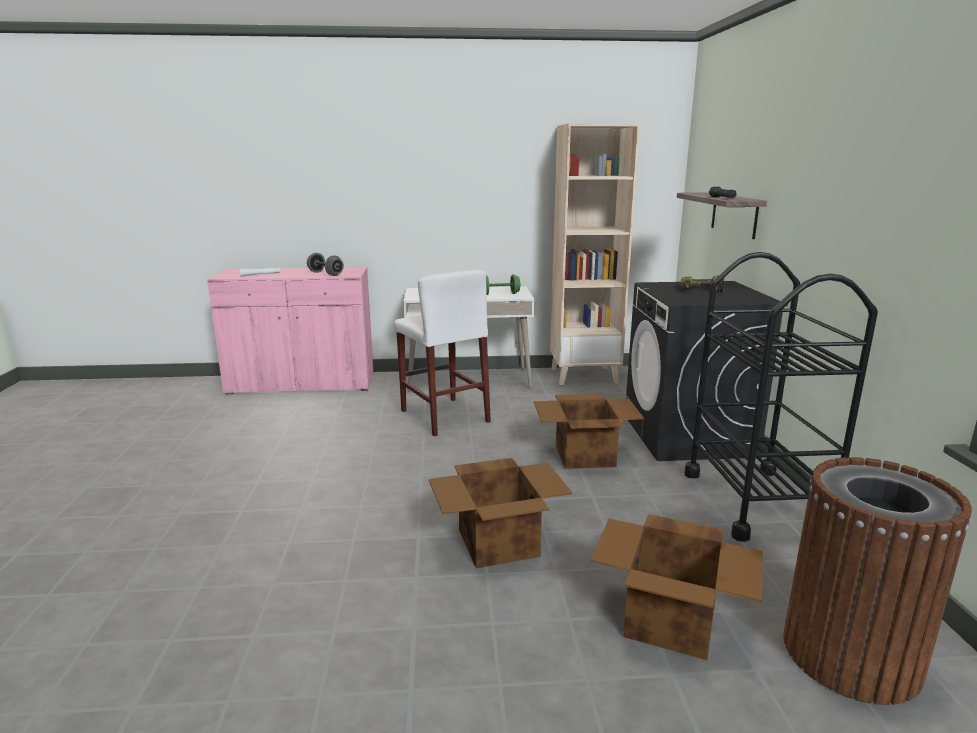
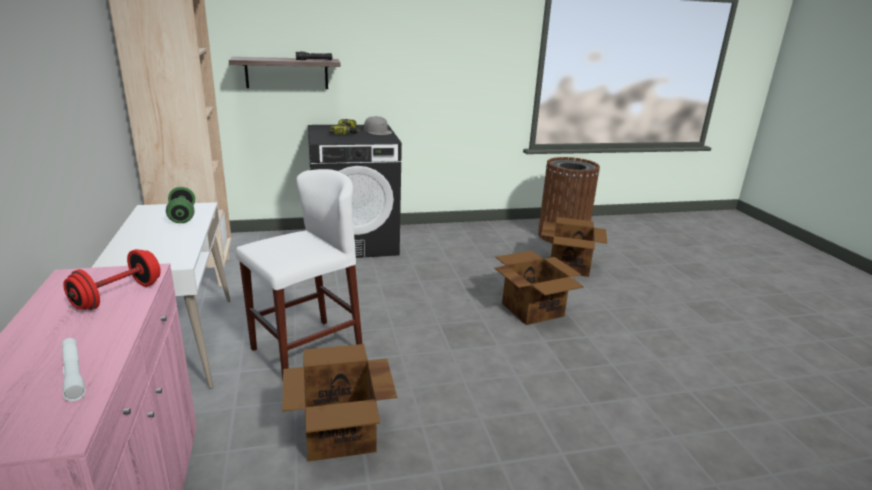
camera: 100 degrees left, 5 degrees up
(325, 274) = (118, 296): grey dumbbell -> red dumbbell
(583, 455) = (395, 279): cardboard box -> cardboard box (339, 434)
(729, 299) = (378, 131): none -> grey cap
(755, 502) = (446, 235): black cart -> none

